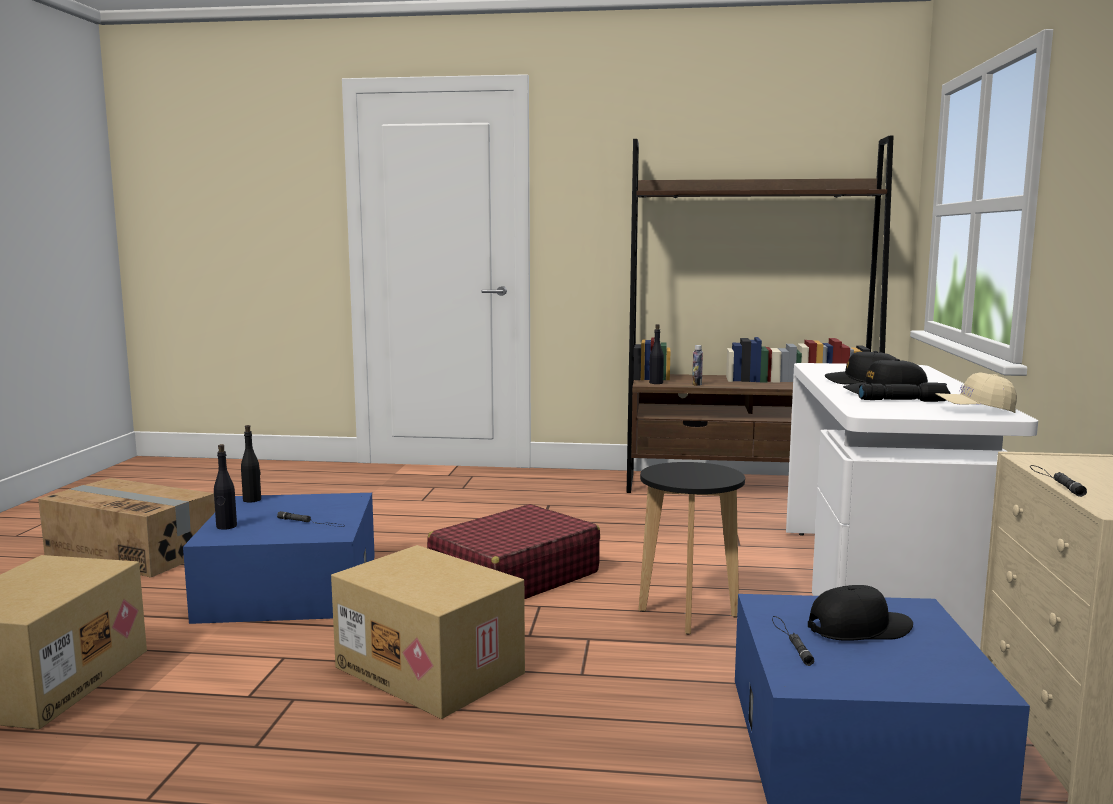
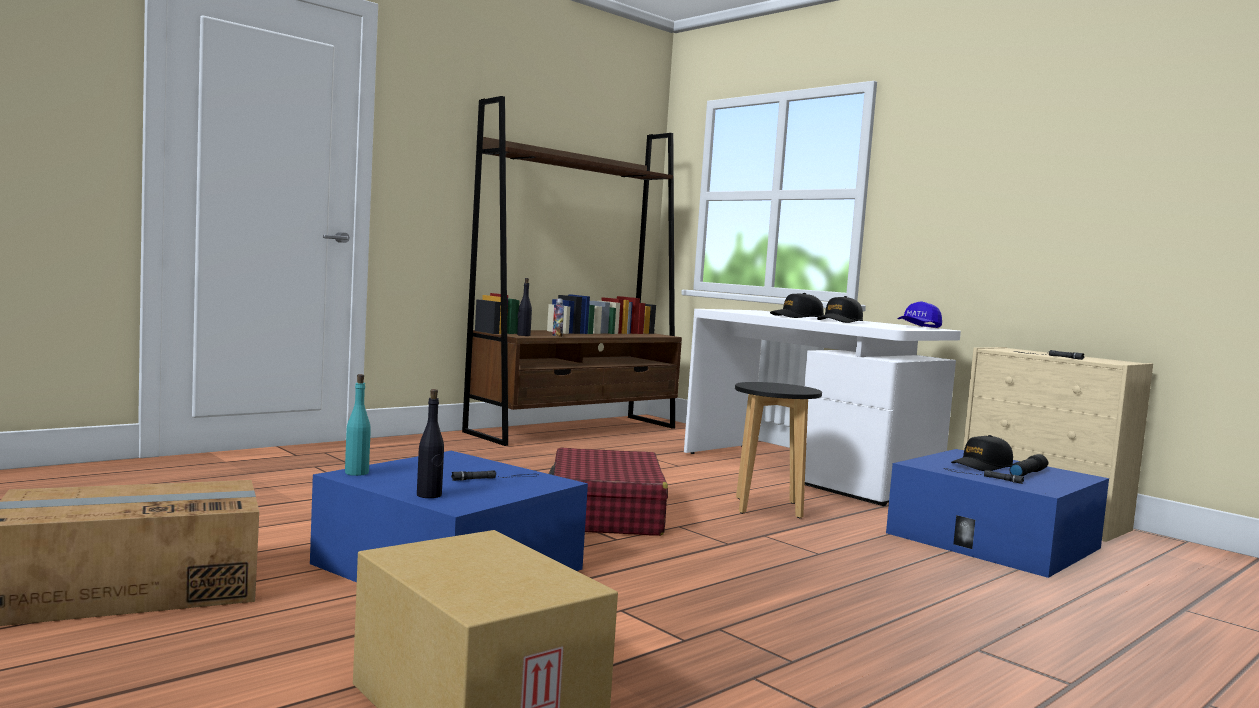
camera: 50 degrees left, 5 degrees down
(252, 500) = (356, 473): black bottle -> turquoise bottle
(432, 670) = (740, 580): cardboard box -> none
(859, 629) = (982, 466): black cap -> black cap turned 150 degrees counterclockwise
(903, 401) = (870, 324): black flashlight -> black flashlight (1027, 473)
(975, 410) = (918, 327): beige cap -> blue cap

